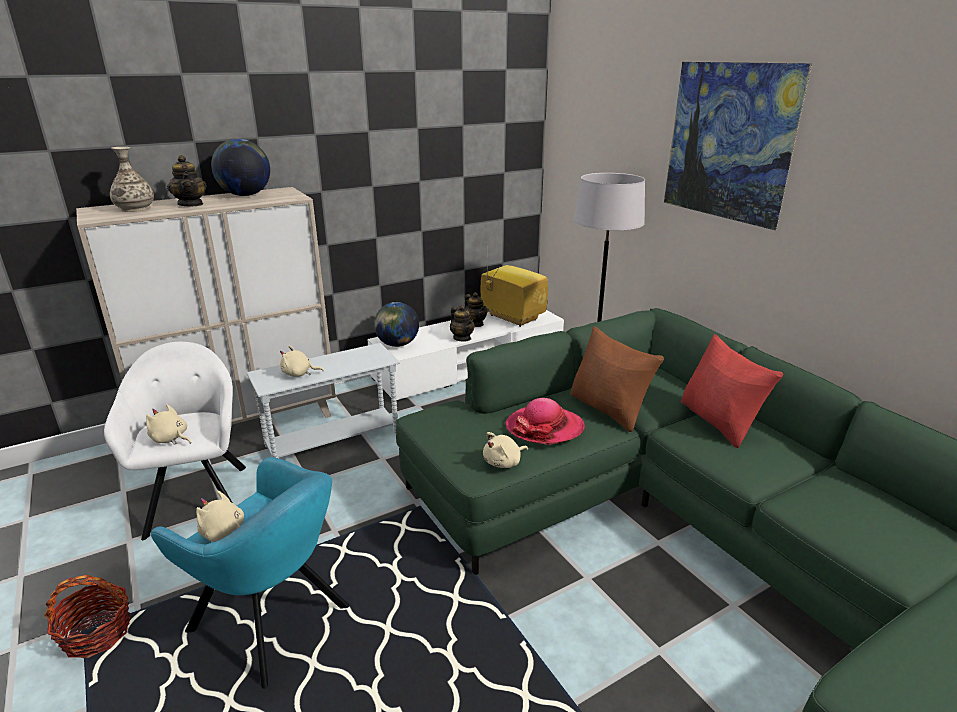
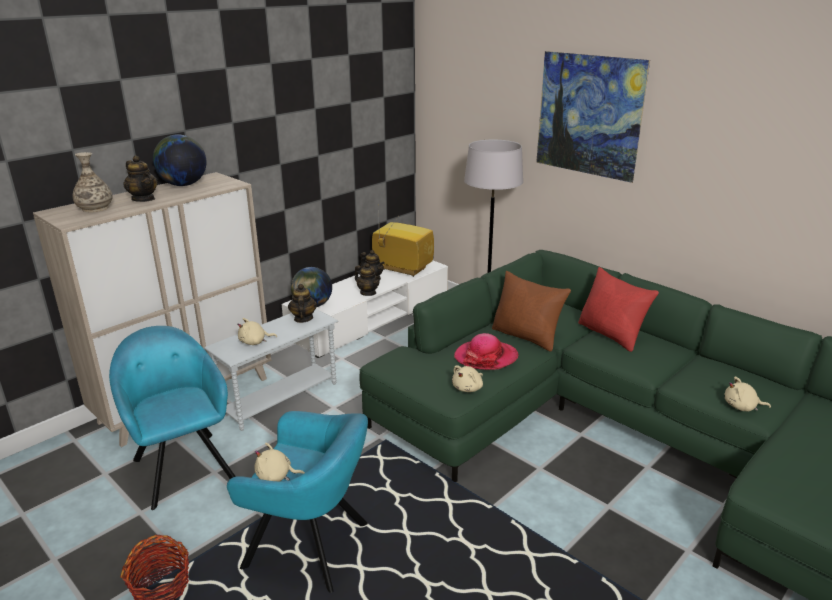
camera: 15 degrees left, 0 degrees up
(171, 439) = (171, 414): beige plush toy -> beige plush toy (742, 407)
(198, 496) = (182, 466): white armchair -> turquoise armchair
(364, 355) = (303, 318): none -> teapot

